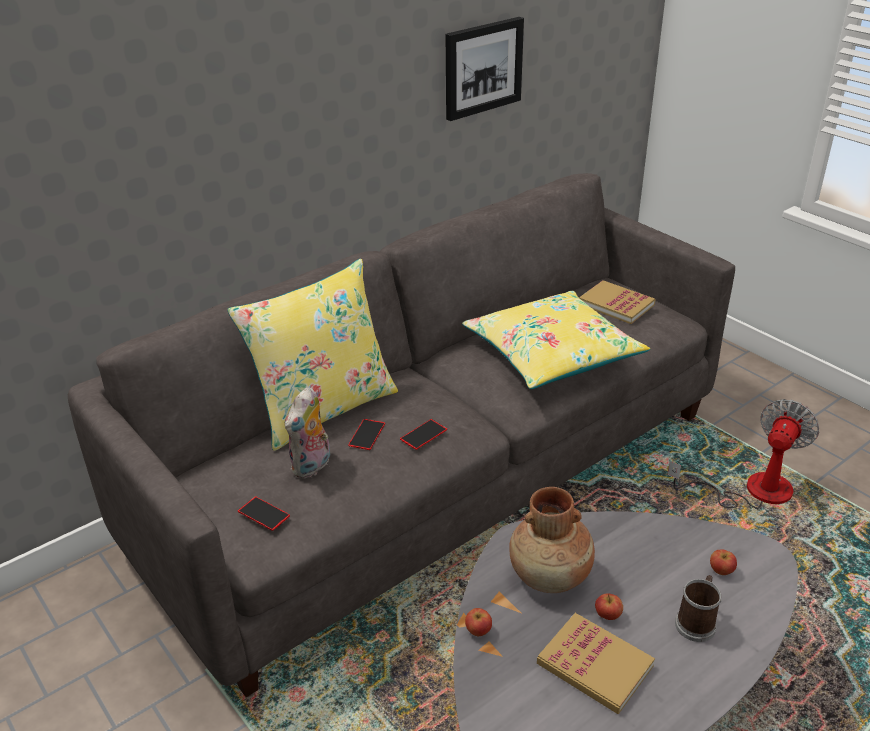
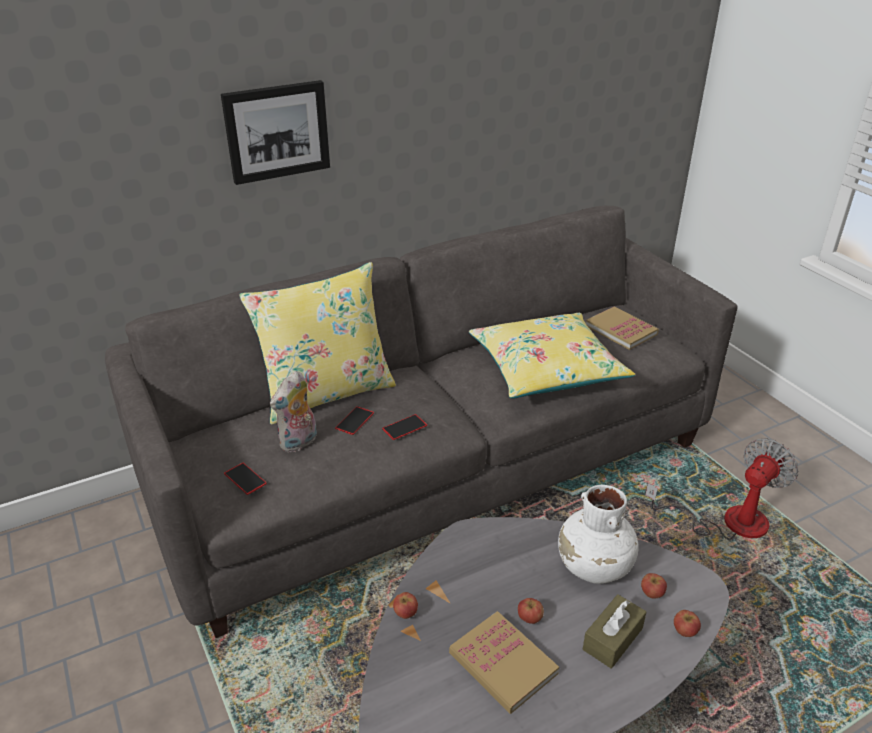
camera: 10 degrees right, 0 degrees up
(482, 68) = (517, 99): picture -> picture (277, 131)
(550, 576) = (487, 573): brown vase -> none
(656, 553) = (594, 567): none -> white vase
(696, 622) = (612, 639): mug -> brown tissue box
(764, 603) = (684, 631): none -> apple

